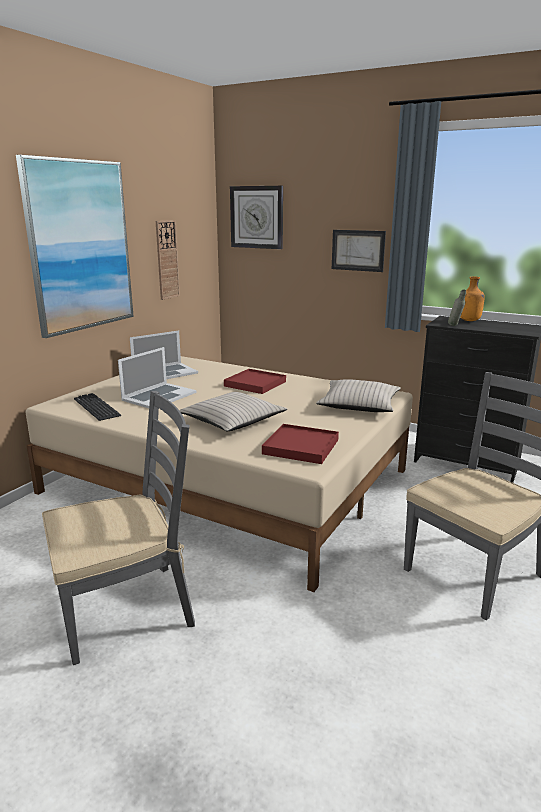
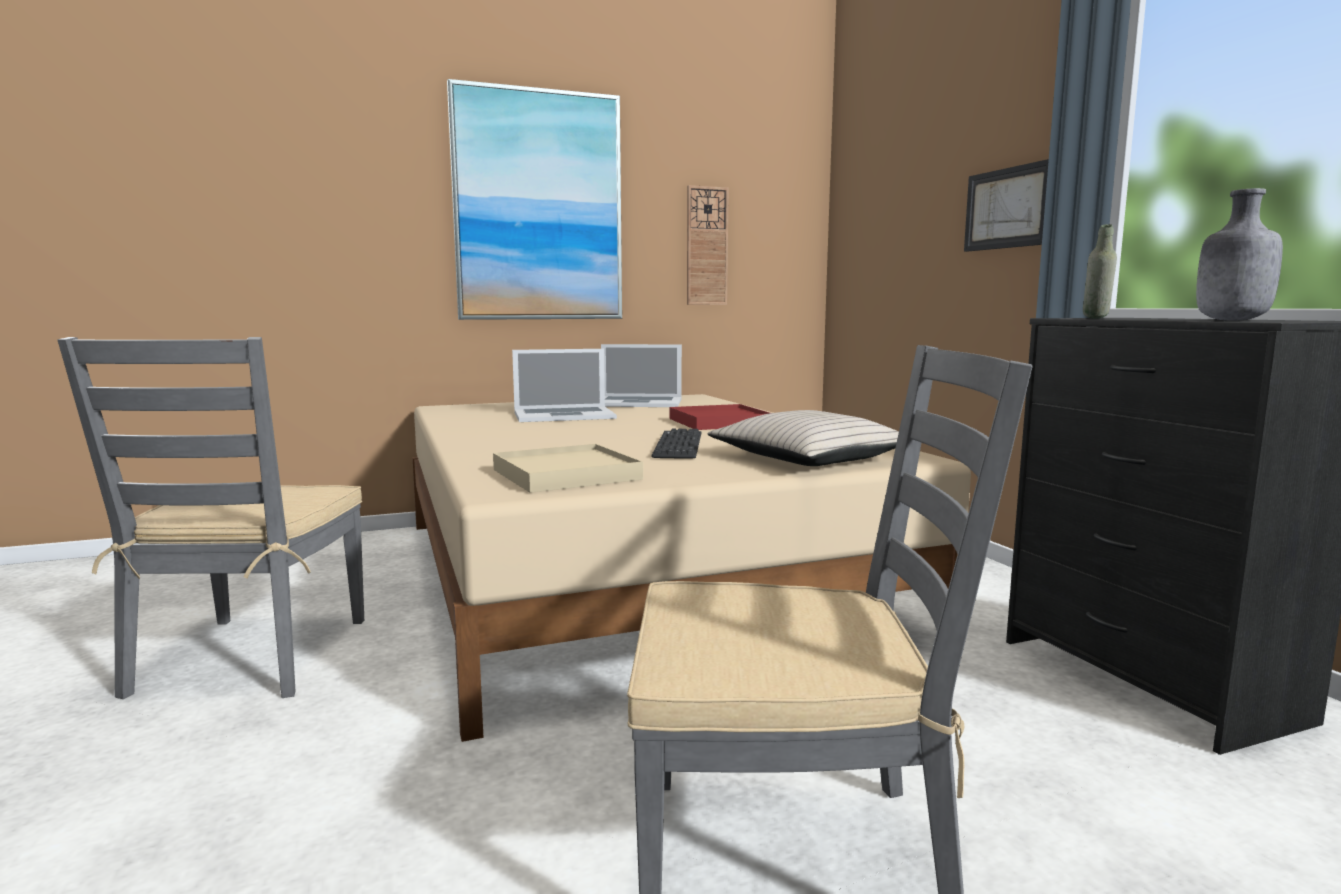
camera: 40 degrees right, 10 degrees down
(96, 407) = (472, 413): keyboard -> keyboard (678, 445)
(126, 610) = (252, 656): grey chair -> grey chair turned 75 degrees clockwise
(232, 421) = (569, 442): beige pillow -> none
(257, 217) = (872, 180): wall clock -> none
(301, 447) = (566, 475): red tray -> beige tray
(469, 320) = (1172, 318): orange bottle -> none
(510, 330) = (1230, 320): none -> grey bottle

